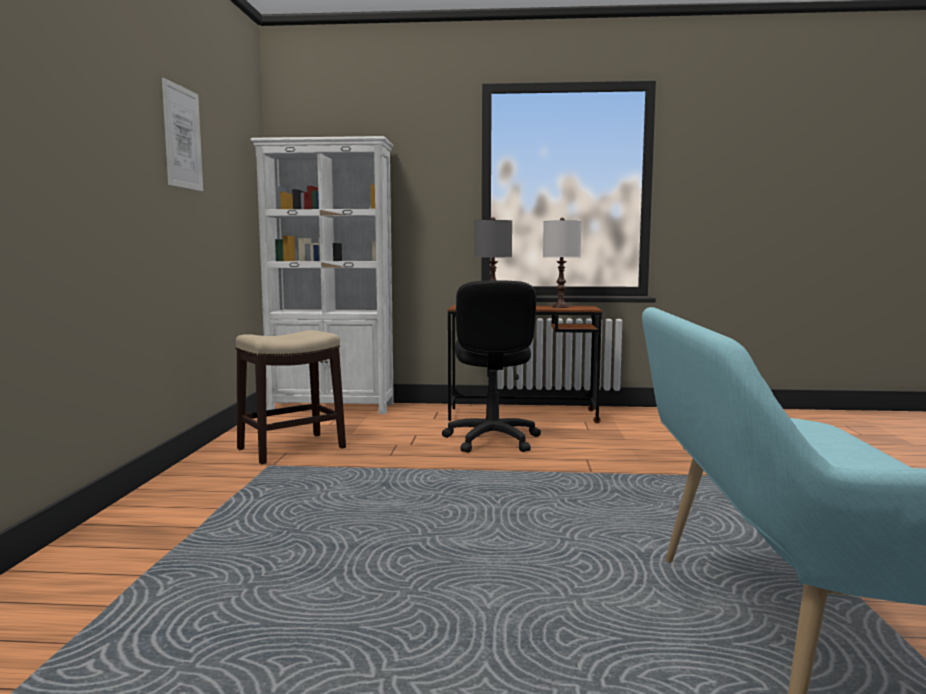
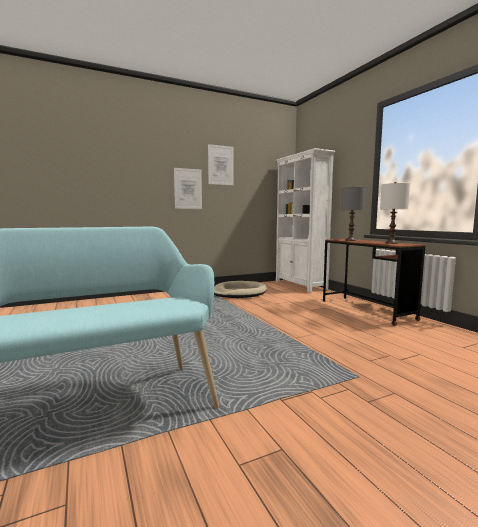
camera: 60 degrees right, 0 degrees up
(138, 195) = (188, 188): none -> picture
(290, 448) = (239, 293): stool -> beige dog bed
(491, 440) = (308, 313): black office chair -> none

